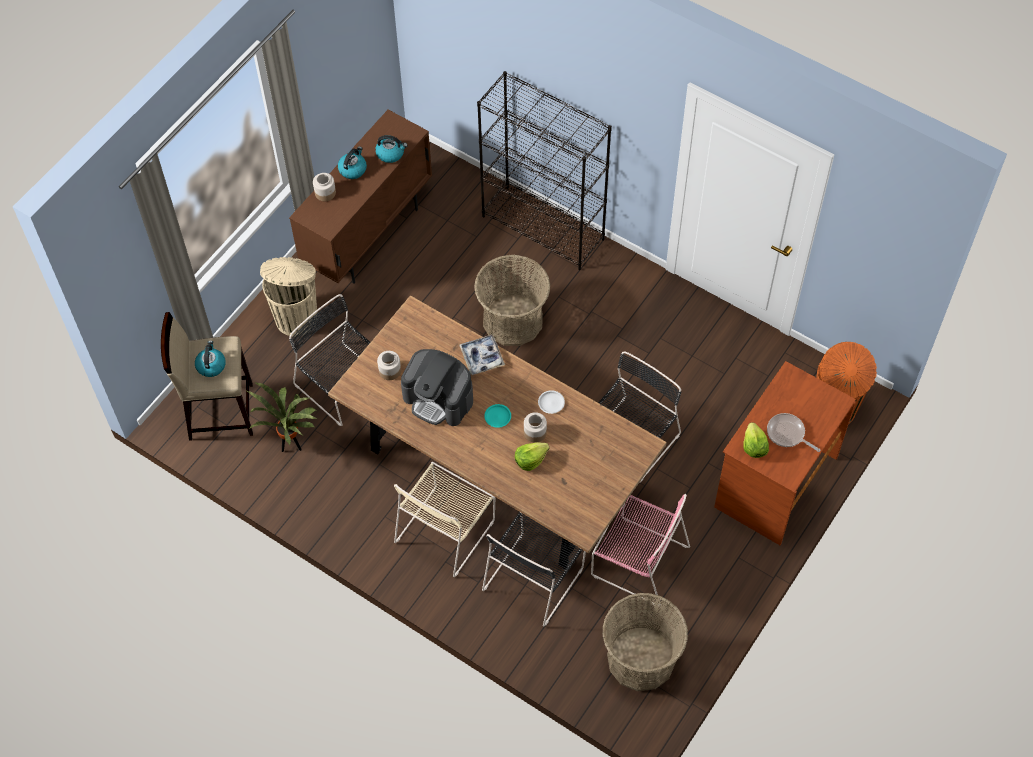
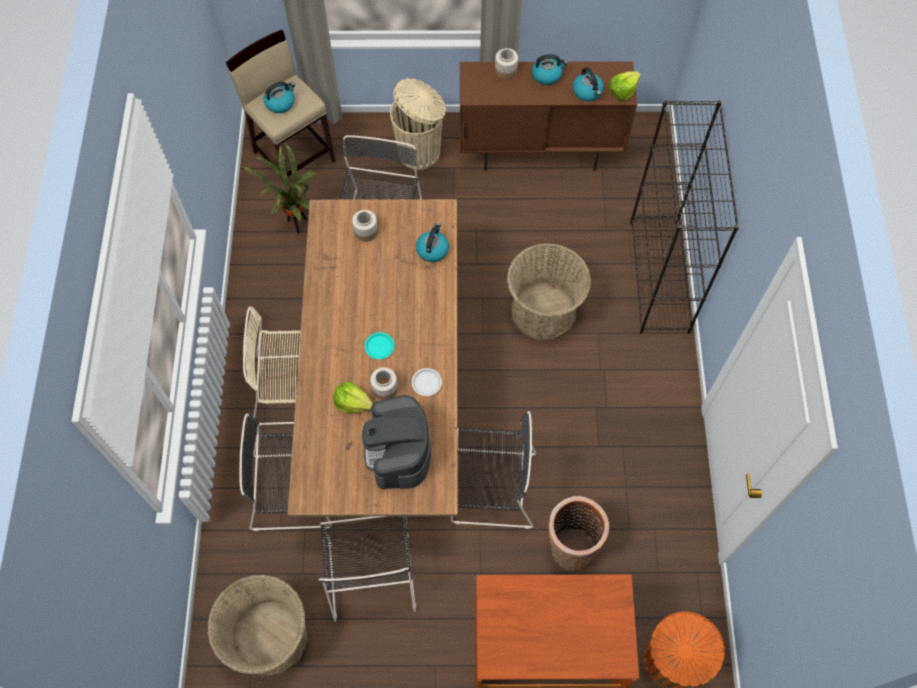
camera: 55 degrees right, 5 degrees up
(439, 399) = (364, 287): coffee machine -> coffee machine (398, 451)
(442, 336) = (432, 249): none -> kettle
(482, 357) = (433, 295): tray -> none
(637, 560) = (371, 570): pink chair -> black chair
(711, 418) = (570, 547): none -> basket
(754, 446) = (503, 603): lettuce -> lettuce (622, 91)
(787, 434) = (543, 629): frying pan -> none

